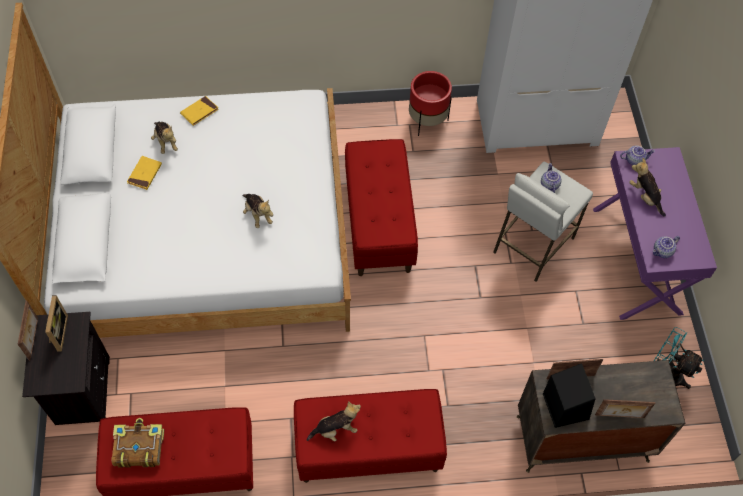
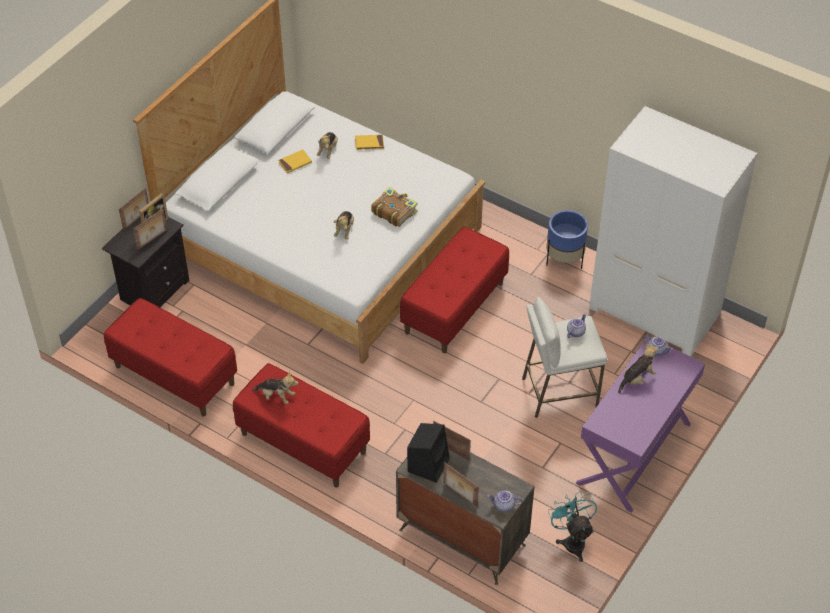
camera: 40 degrees right, 10 degrees down
(72, 350) = (152, 240): none -> picture frame
(138, 447) = (146, 327): book -> book (394, 211)
(427, 121) = (564, 259): red planter -> blue planter
(645, 196) = (637, 379): plush toy -> plush toy turned 45 degrees clockwise
(662, 252) = (609, 421): teapot -> teapot (504, 506)

